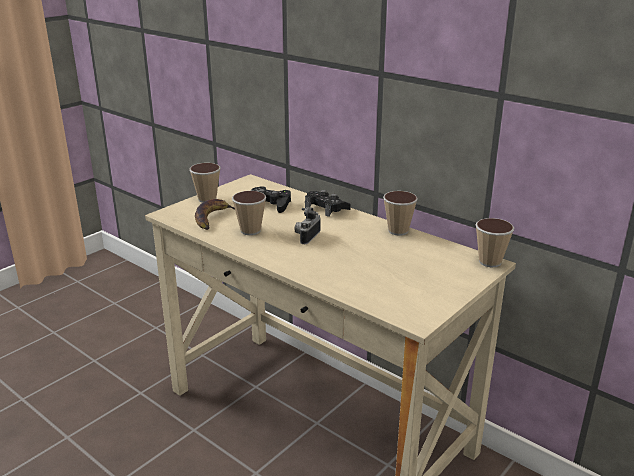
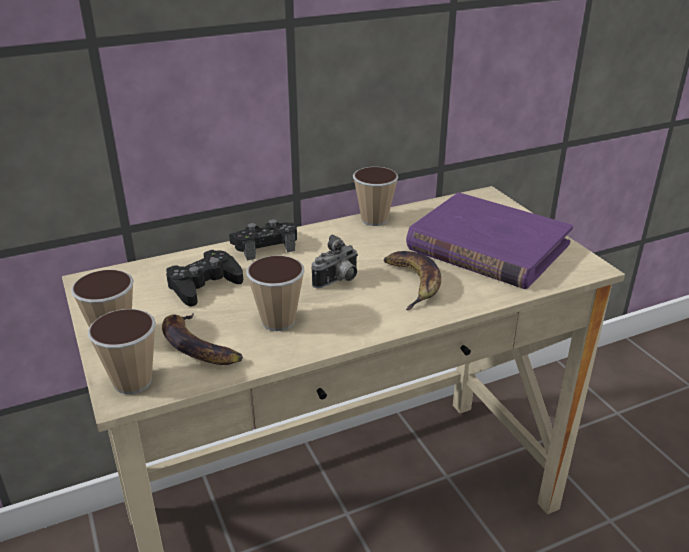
camera: 65 degrees left, 5 degrees up
(306, 237) = (338, 281): camera -> camera turned 90 degrees counterclockwise
(326, 259) = (413, 283): none -> banana
(404, 275) = (487, 246): none -> purple book
(490, 262) = (484, 196): cup -> cup (133, 382)

